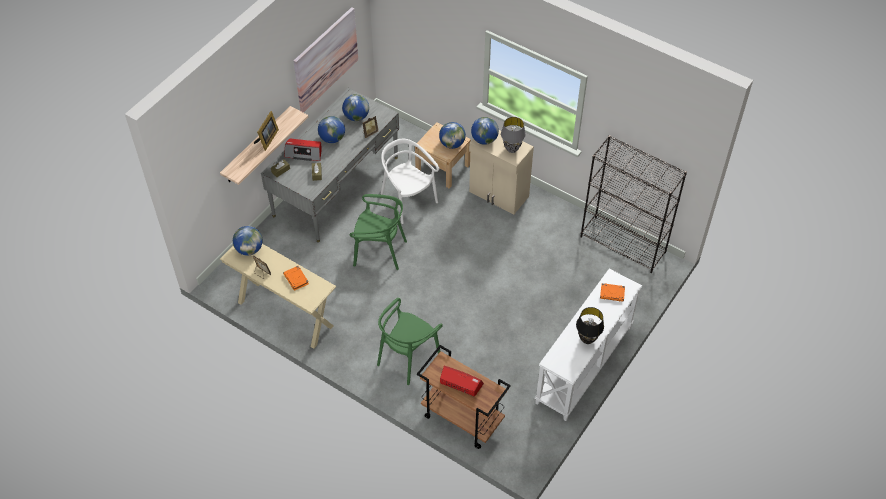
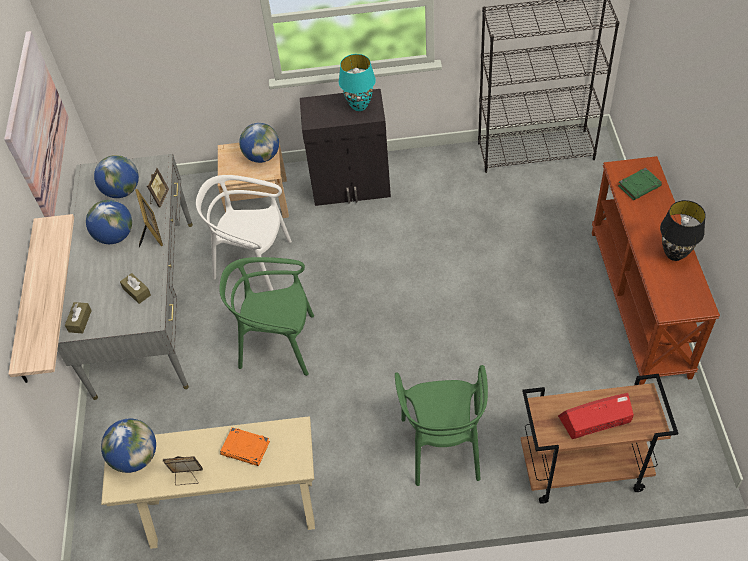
camera: 35 degrees left, 0 degrees up
(267, 139) = (42, 281): picture frame -> picture frame (151, 232)
(304, 153) = (92, 278): radio -> none
(379, 251) = (278, 344): green chair -> green chair turned 150 degrees counterclockwise
(484, 140) = (316, 116): globe -> none
(498, 194) = (351, 187): beige cabinet -> black cabinet
(511, 149) = (359, 106): grey table lamp -> turquoise table lamp
(584, 365) = (640, 302): white console table -> brown console table
(612, 293) = (639, 186): orange book -> green book

